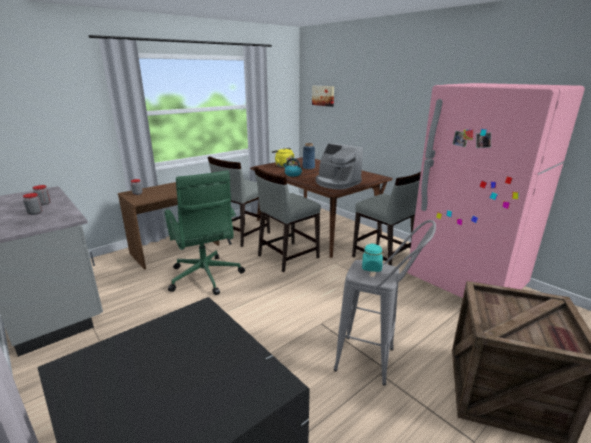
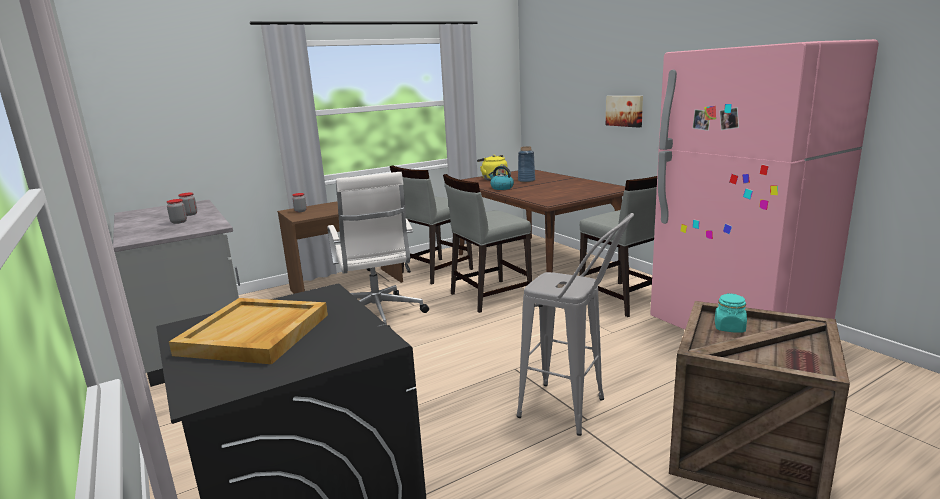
camera: 10 degrees right, 5 degrees down
(147, 377) = (255, 334): none -> beige tray
(205, 277) = (378, 316): green office chair -> white office chair
(323, 95) = (549, 84): picture -> picture (625, 111)
(336, 183) = (557, 196): coffee machine -> none
(371, 267) = (561, 279): turquoise jar -> turquoise jar (729, 328)

